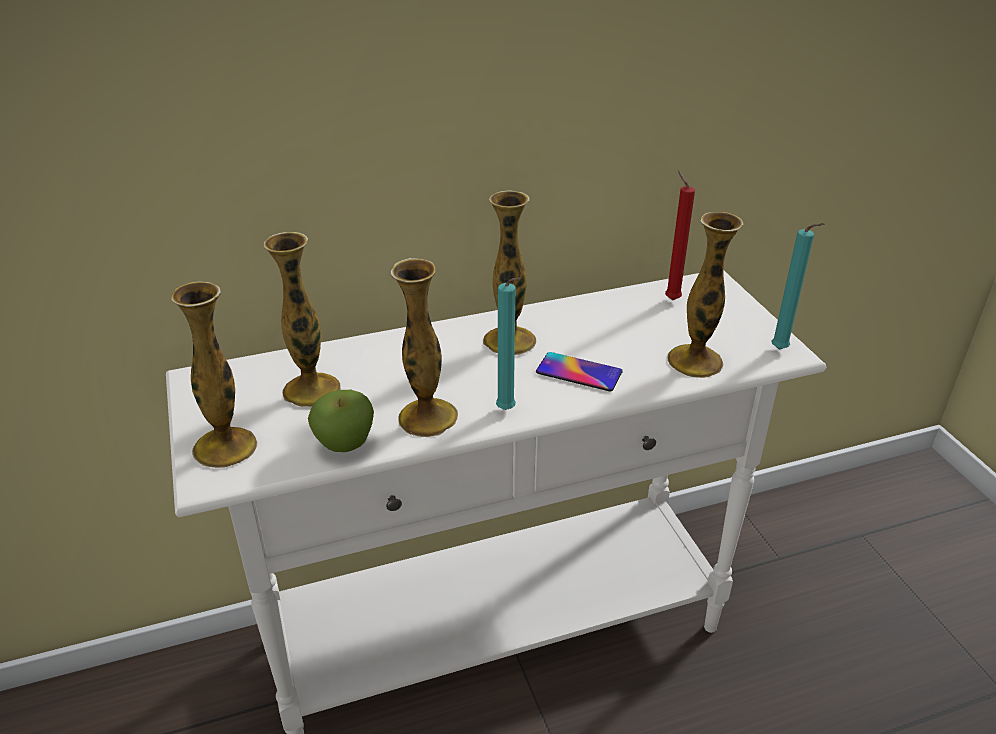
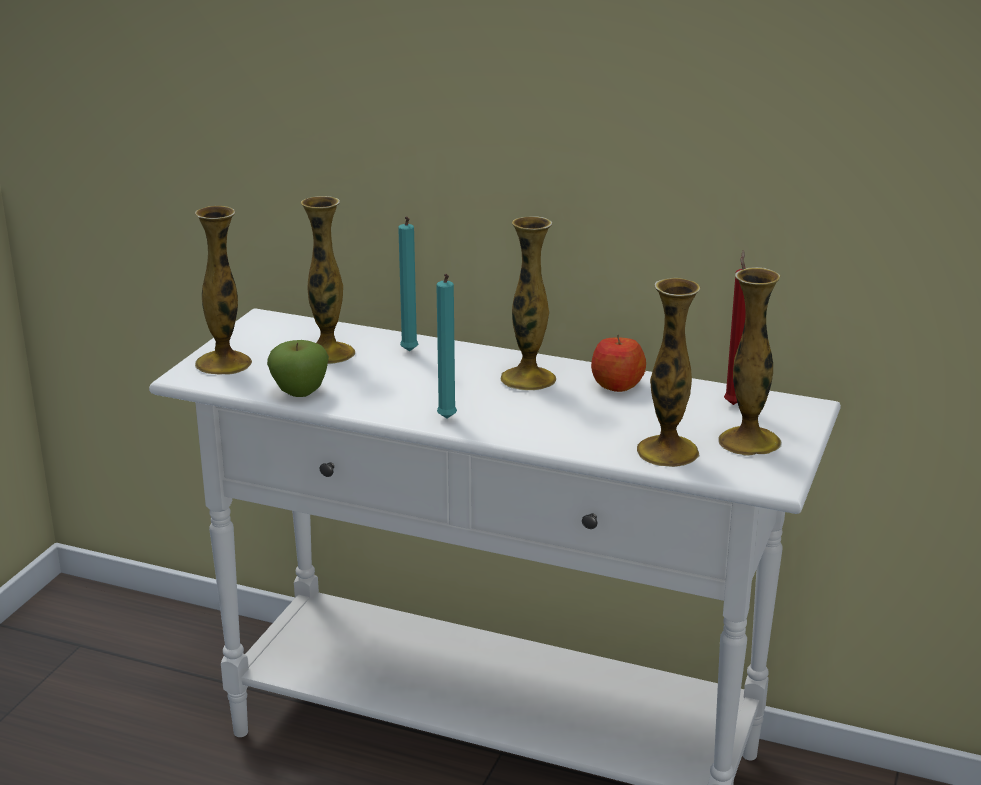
camera: 40 degrees right, 10 degrees down
(428, 417) = (381, 400): vase -> vase (749, 441)
(577, 317) = (617, 385): none -> apple
(579, 372) = (548, 419): phone -> none
(781, 350) = (770, 476): turquoise candle -> turquoise candle (409, 352)

